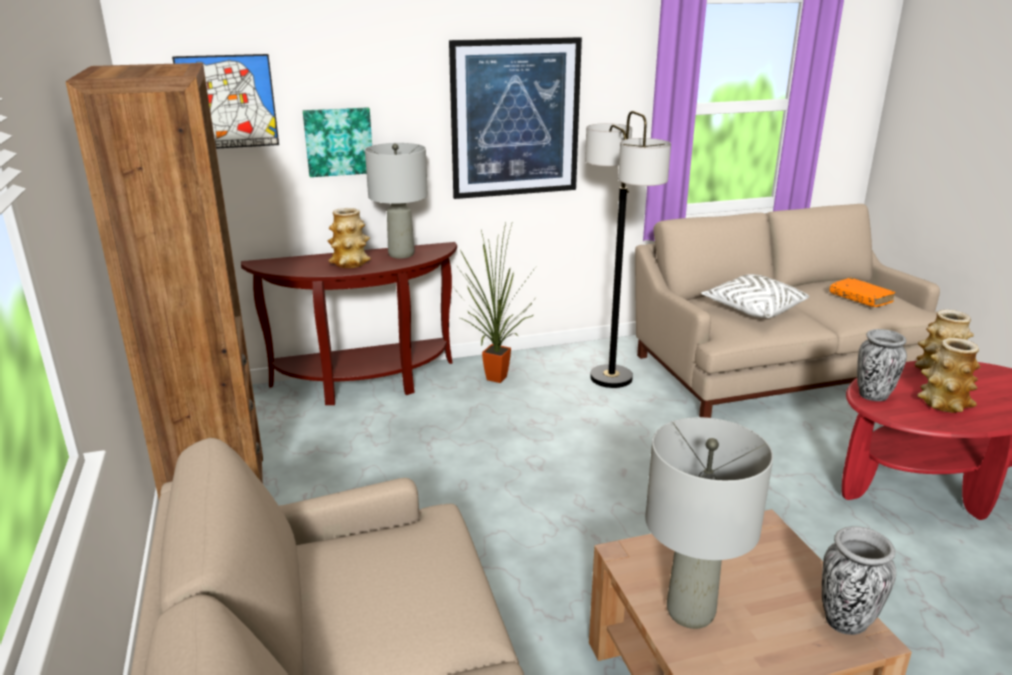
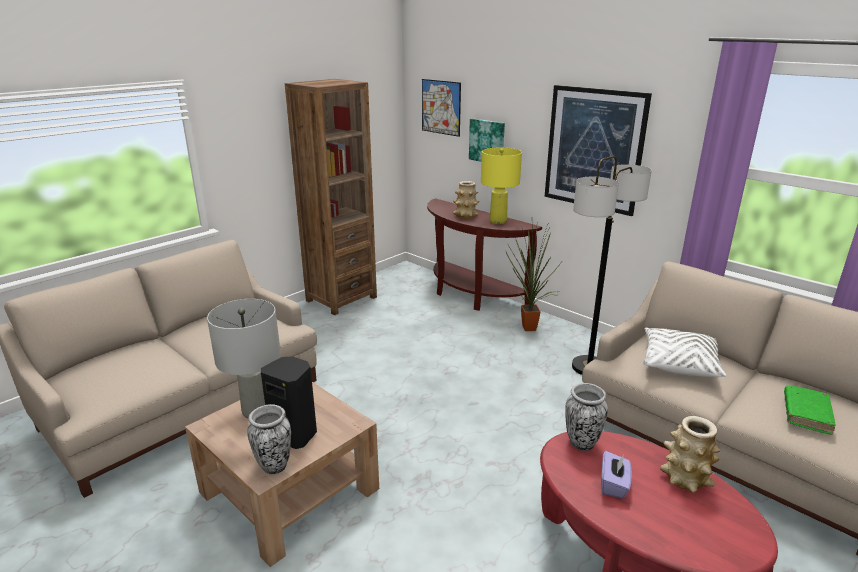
camera: 60 degrees right, 0 degrees up
(402, 254) = (498, 221): grey table lamp -> yellow table lamp
(773, 585) = (295, 434): none -> black speaker
(860, 298) = (806, 414): orange book -> green book
(943, 404) = (613, 485): vase -> purple tissue box

